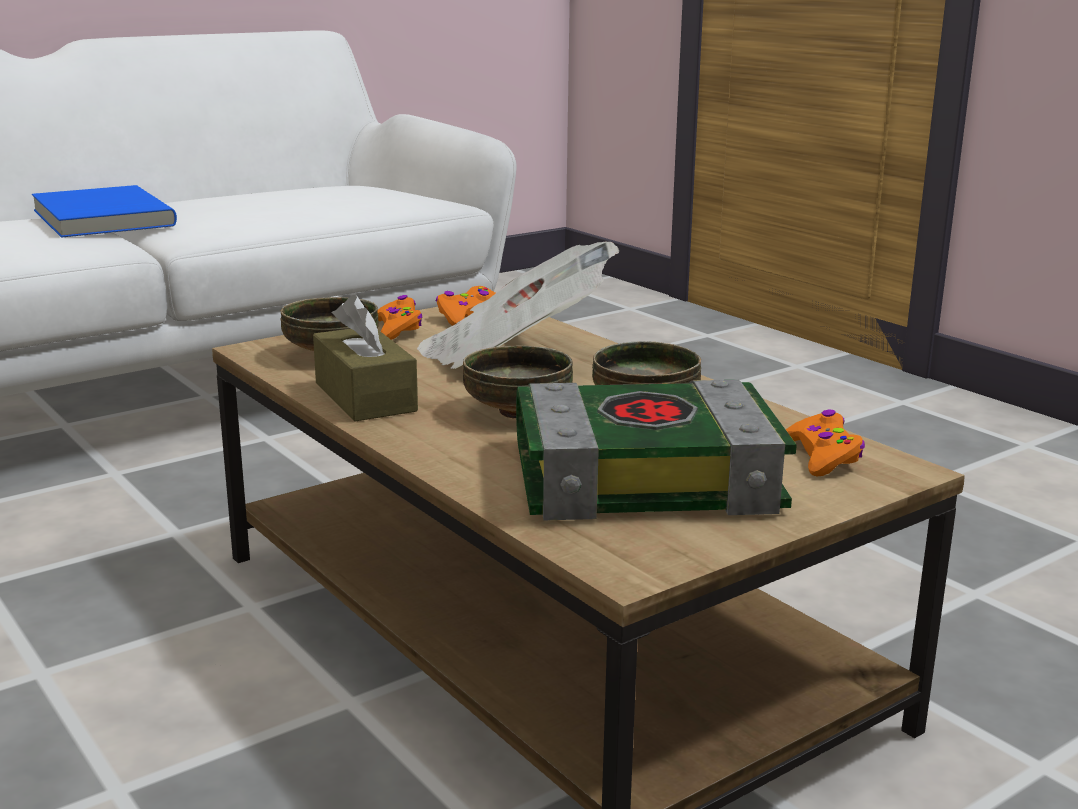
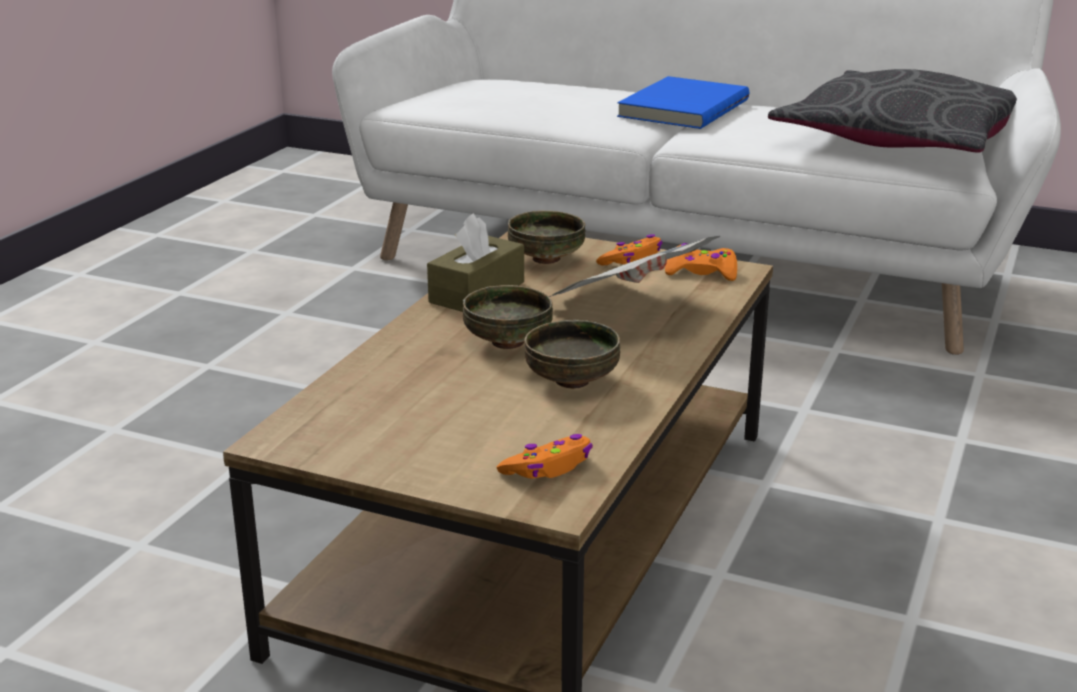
camera: 60 degrees right, 5 degrees up
(350, 195) = (903, 139): none -> grey pillow
(647, 475) = (436, 412): book -> none

